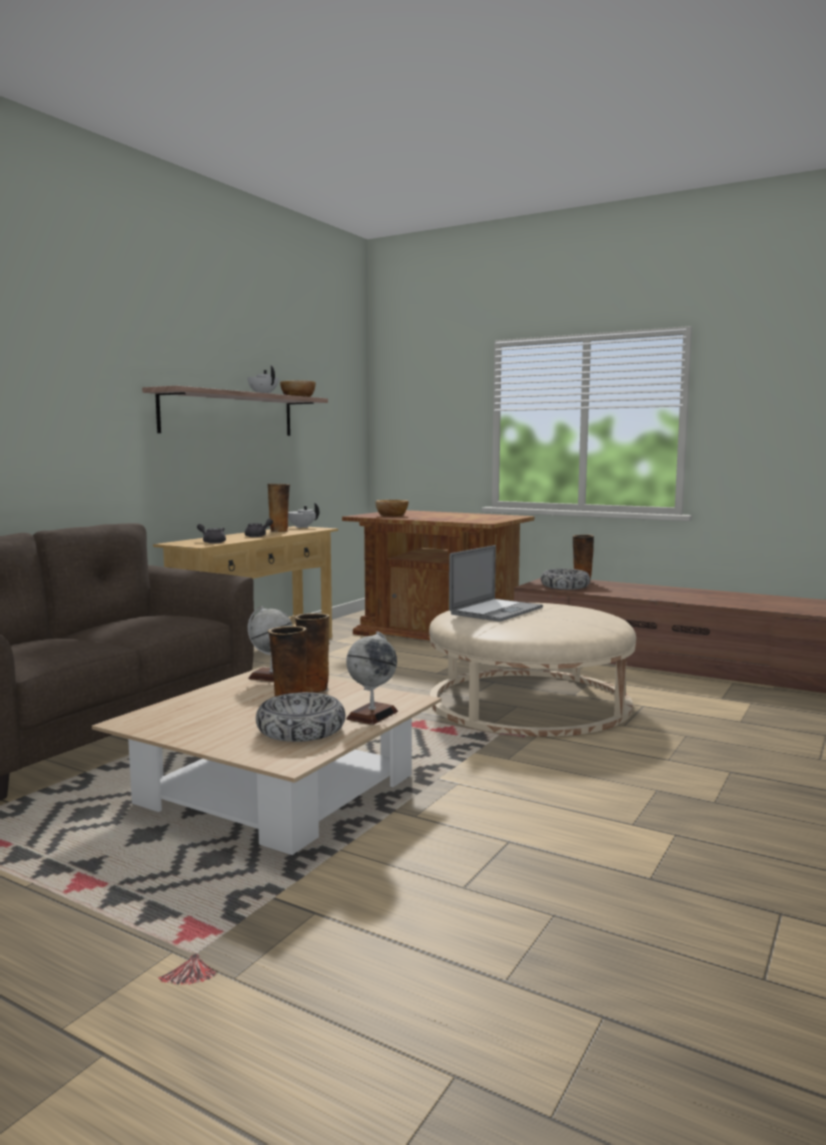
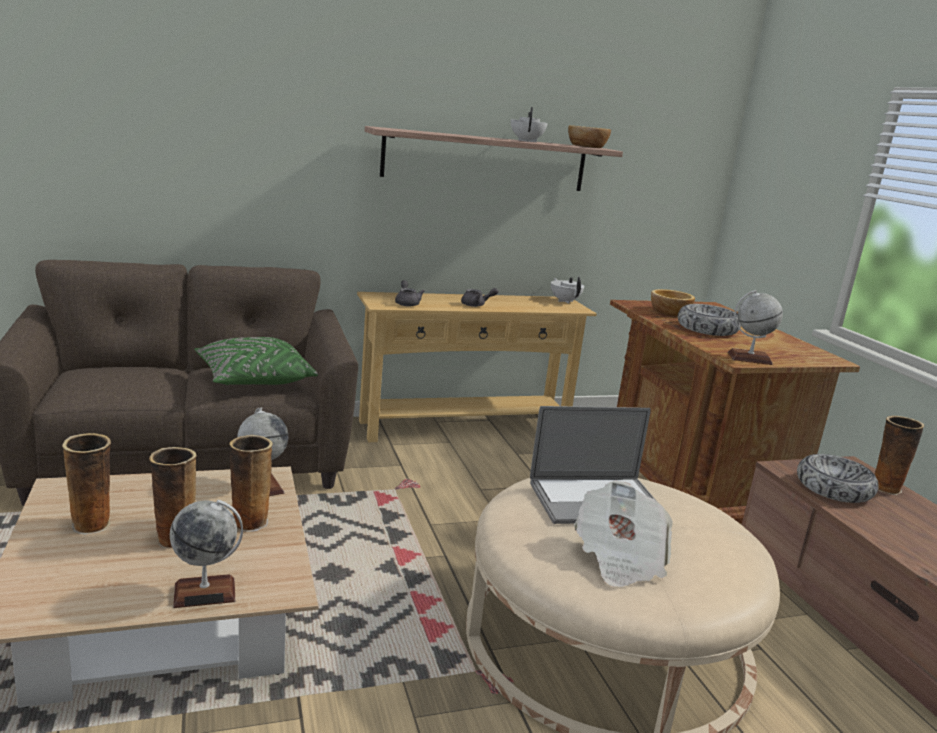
camera: 40 degrees right, 10 degrees up
(155, 621) = (254, 380): none -> green pillow
(280, 531) = (520, 302): vase -> vase (93, 525)
(301, 730) = (114, 576): bowl -> bowl (707, 329)
(487, 521) = (749, 358): none -> globe
(554, 622) = (619, 558): none -> newspaper

